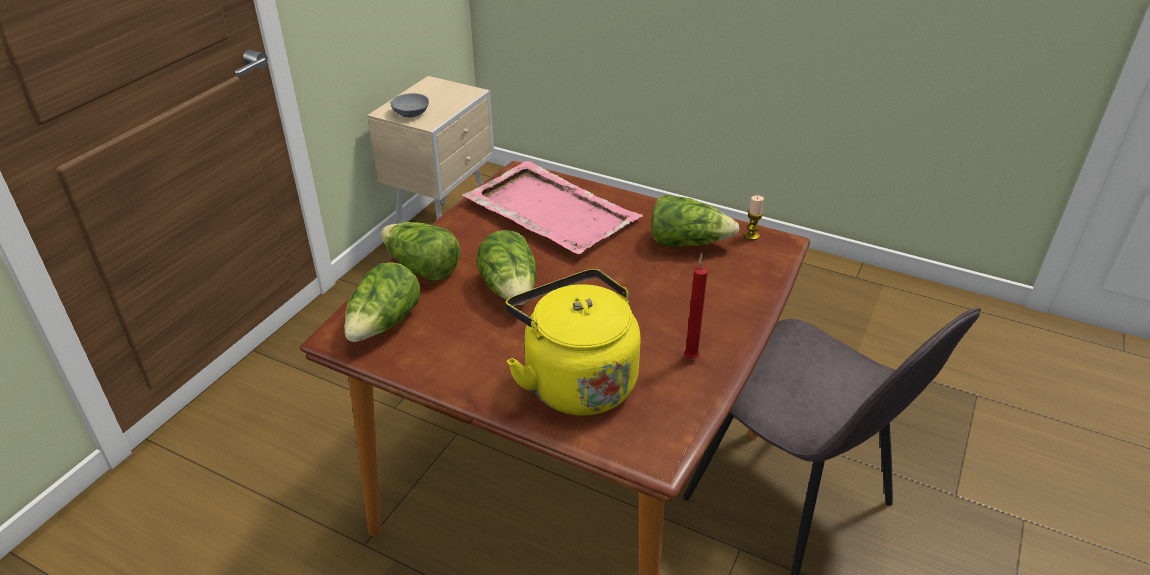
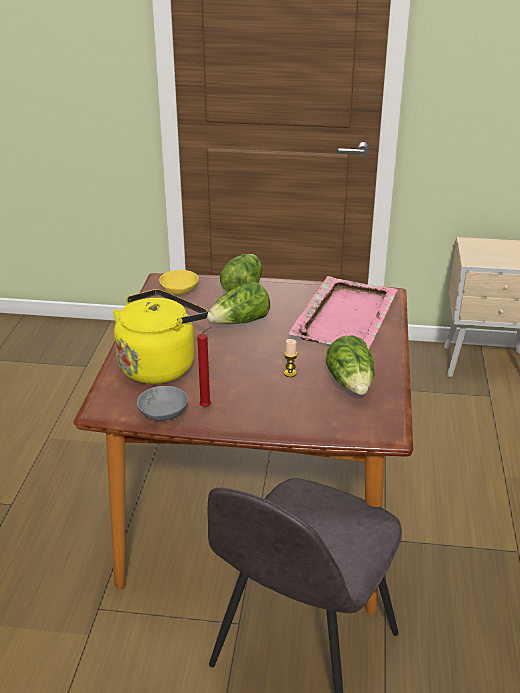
camera: 70 degrees right, 5 degrees down
(384, 324) = (180, 290): lettuce -> yellow bowl
(412, 113) = (479, 251): grey bowl -> grey bowl (163, 413)
(751, 236) = (387, 414): candle -> candle (290, 373)

